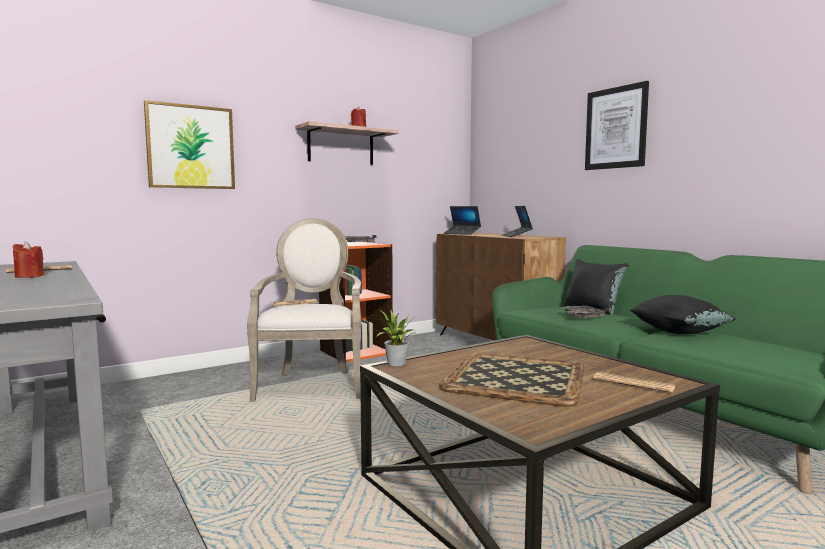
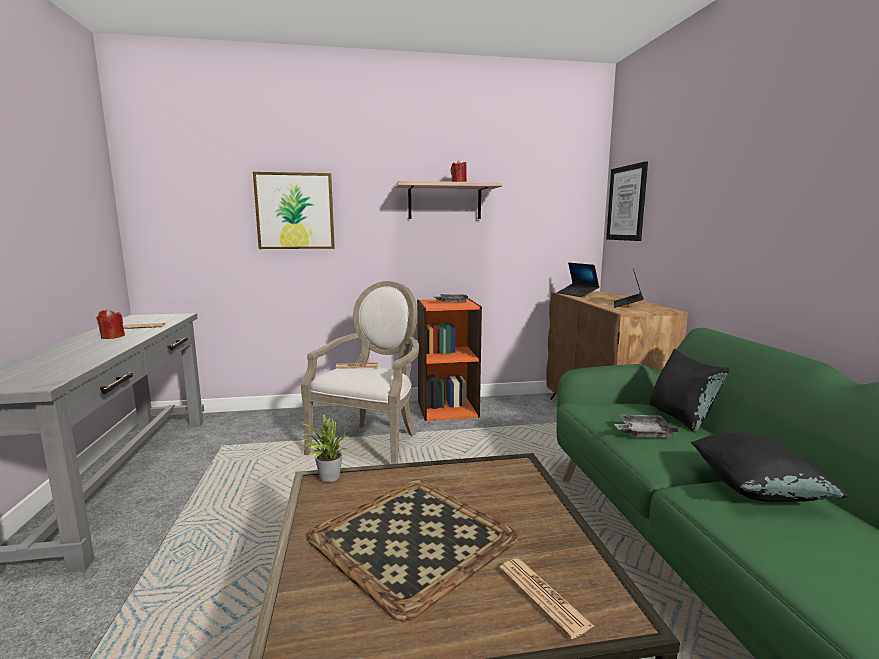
camera: 25 degrees right, 5 degrees up
(616, 128) = (757, 175): picture -> picture (626, 203)

